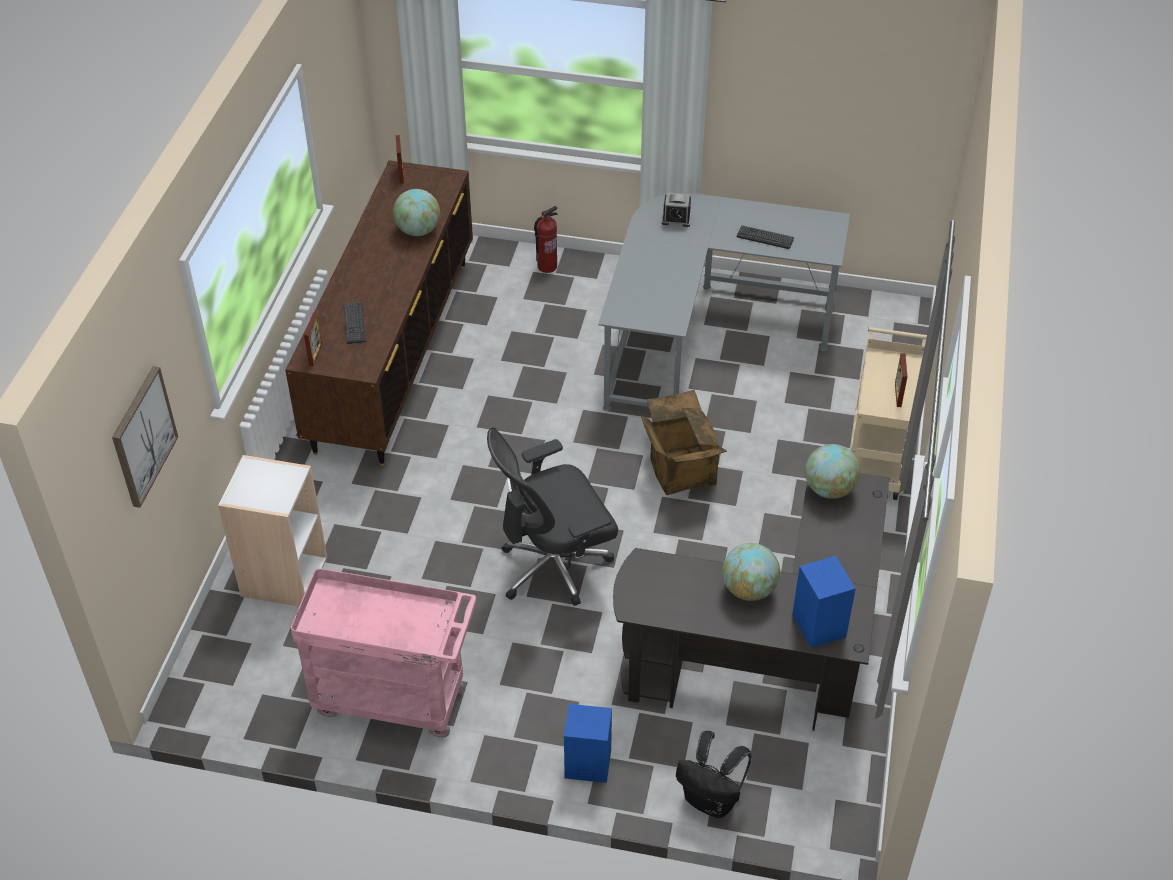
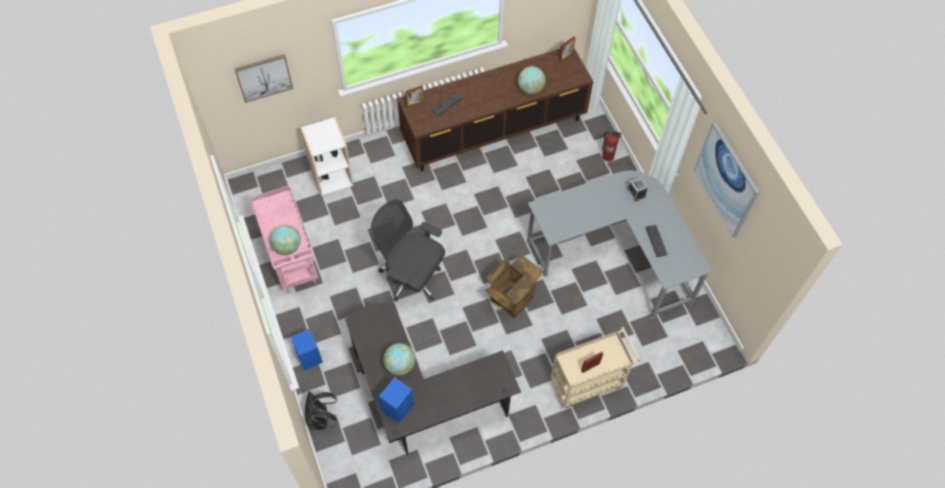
camera: 55 degrees right, 15 degrees up
(794, 74) = (726, 180): none -> picture
(829, 489) = (491, 367): globe -> globe (287, 247)

